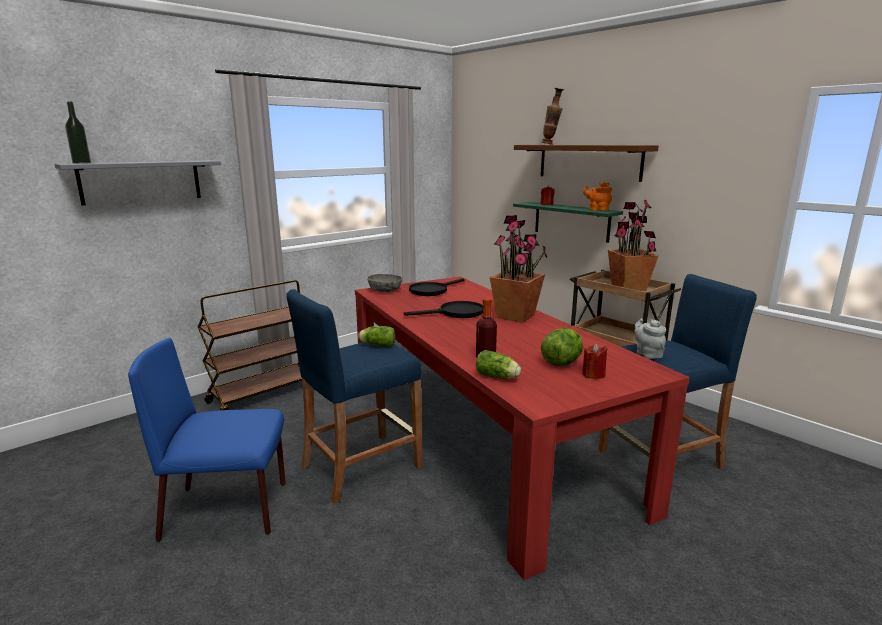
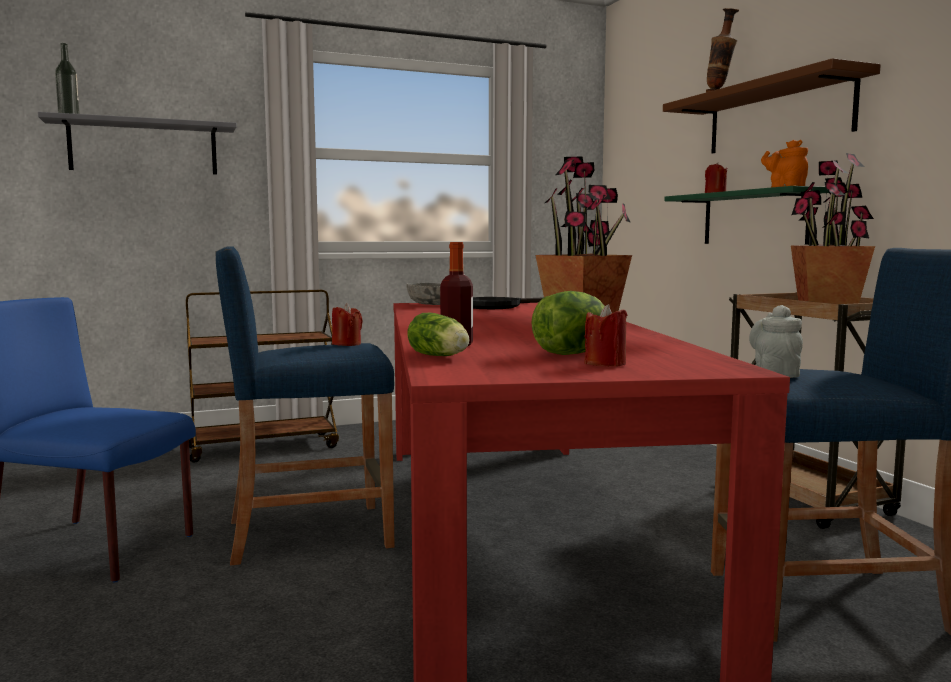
camera: 20 degrees right, 10 degrees down
(376, 345) = (347, 344): lettuce -> red candle
(455, 313) = (493, 319): black frying pan -> none

